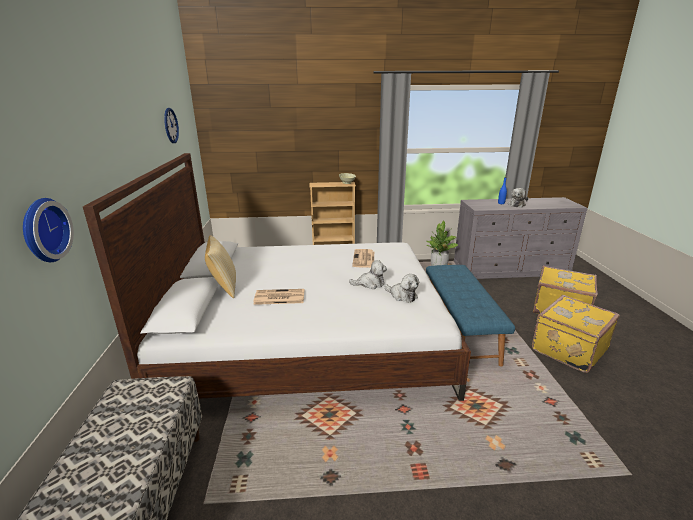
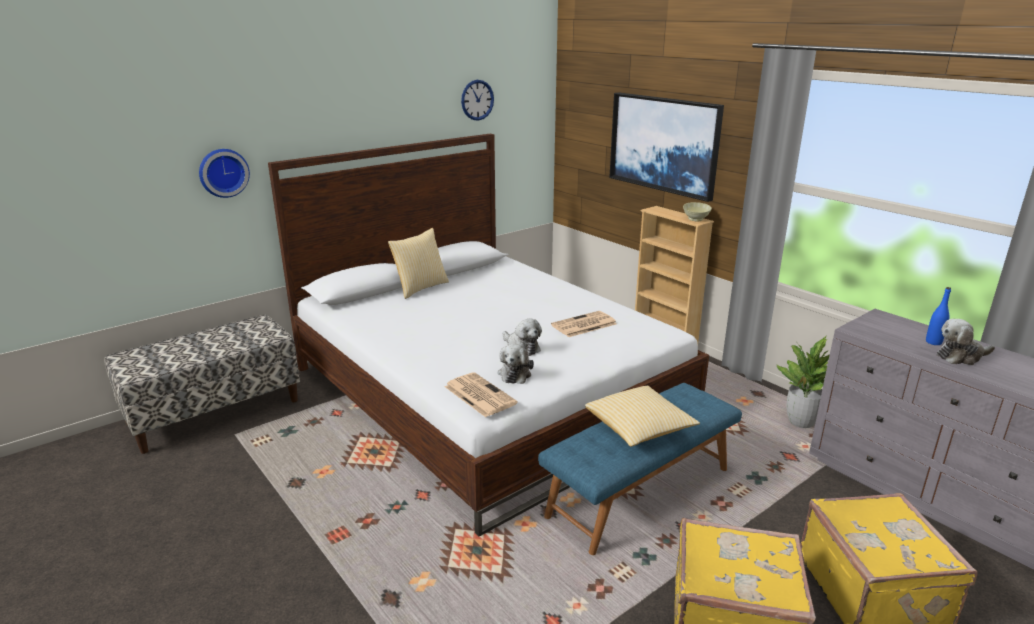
camera: 55 degrees right, 0 degrees up
(278, 297) = (428, 315): newspaper -> newspaper (478, 395)
(308, 141) = (664, 144): none -> picture
(467, 291) = (639, 429): none -> pillow

